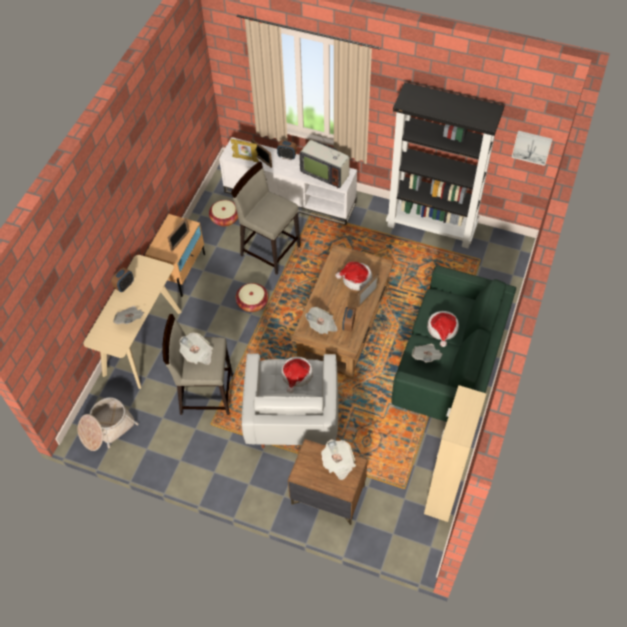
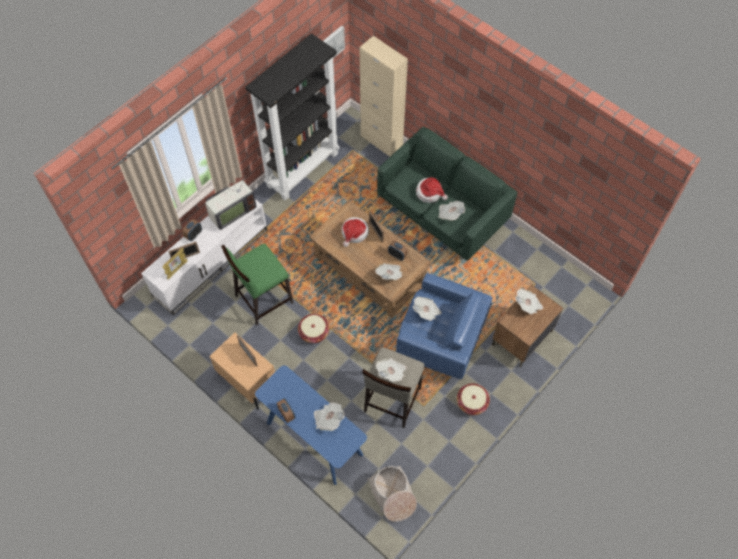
camera: 70 degrees left, 5 degrees up
(142, 342) = (314, 439): beige console table -> blue console table
(225, 218) = (206, 324): basket -> basket (472, 402)
(270, 250) = (263, 299): beige stool -> green stool
(292, 414) = (440, 339): white armchair -> blue armchair
(296, 375) = (426, 312): hat -> newspaper
(443, 493) = (548, 260): beige cabinet -> beige cabinet (381, 141)

